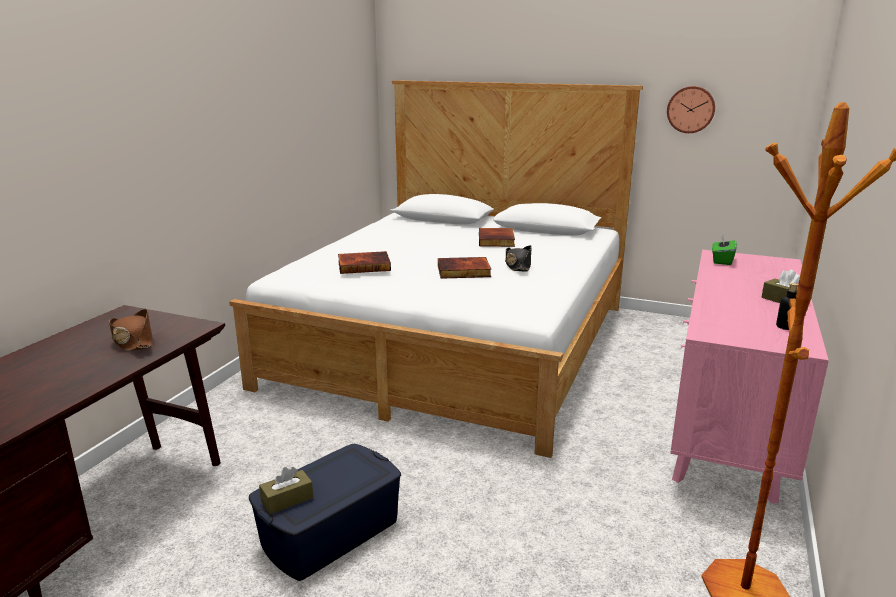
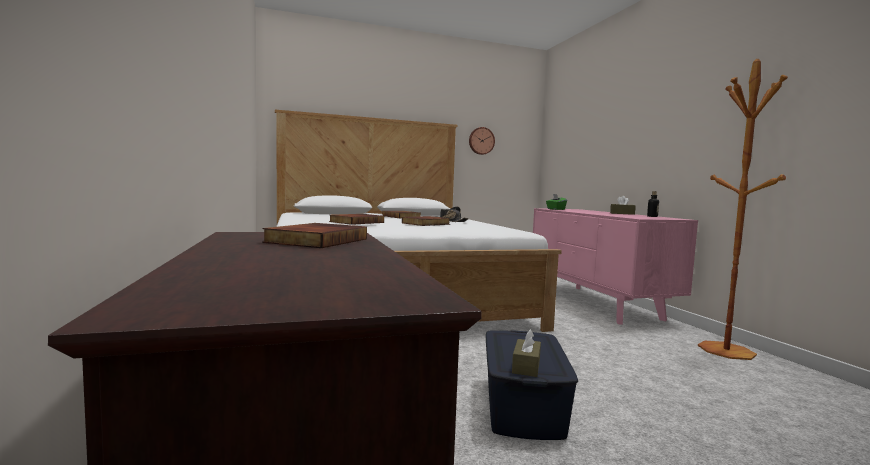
camera: 40 degrees left, 15 degrees down
(133, 341) = (316, 240): brown hat -> book

